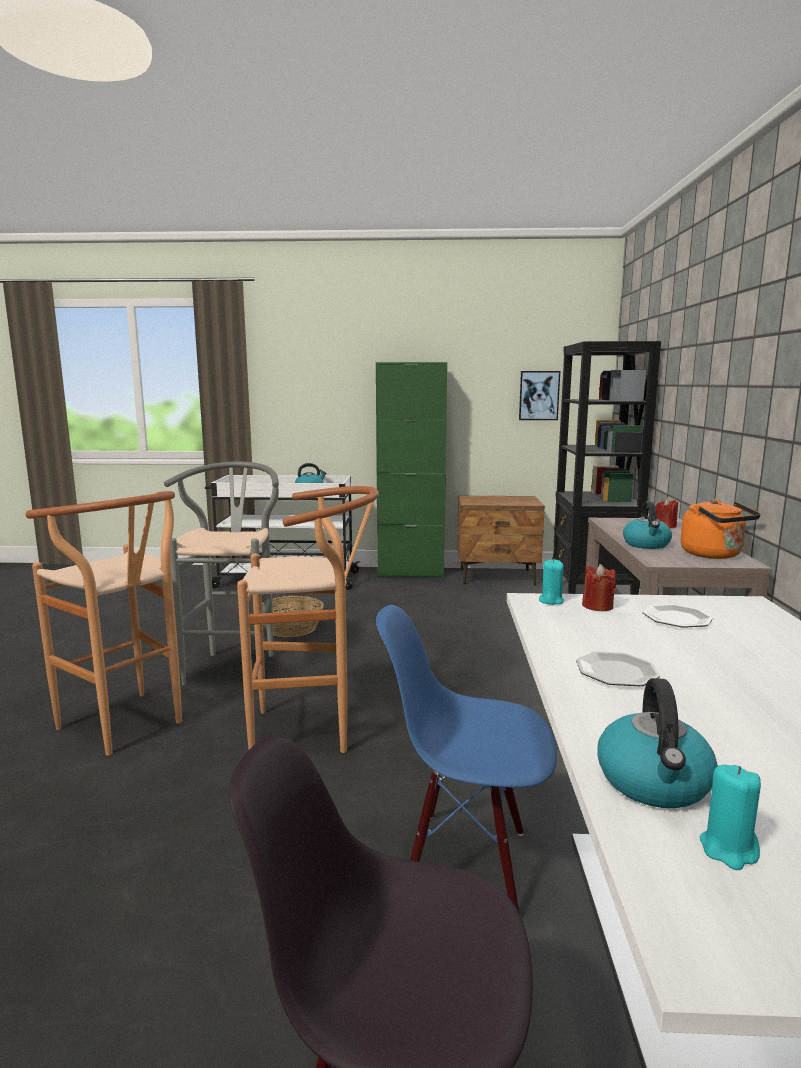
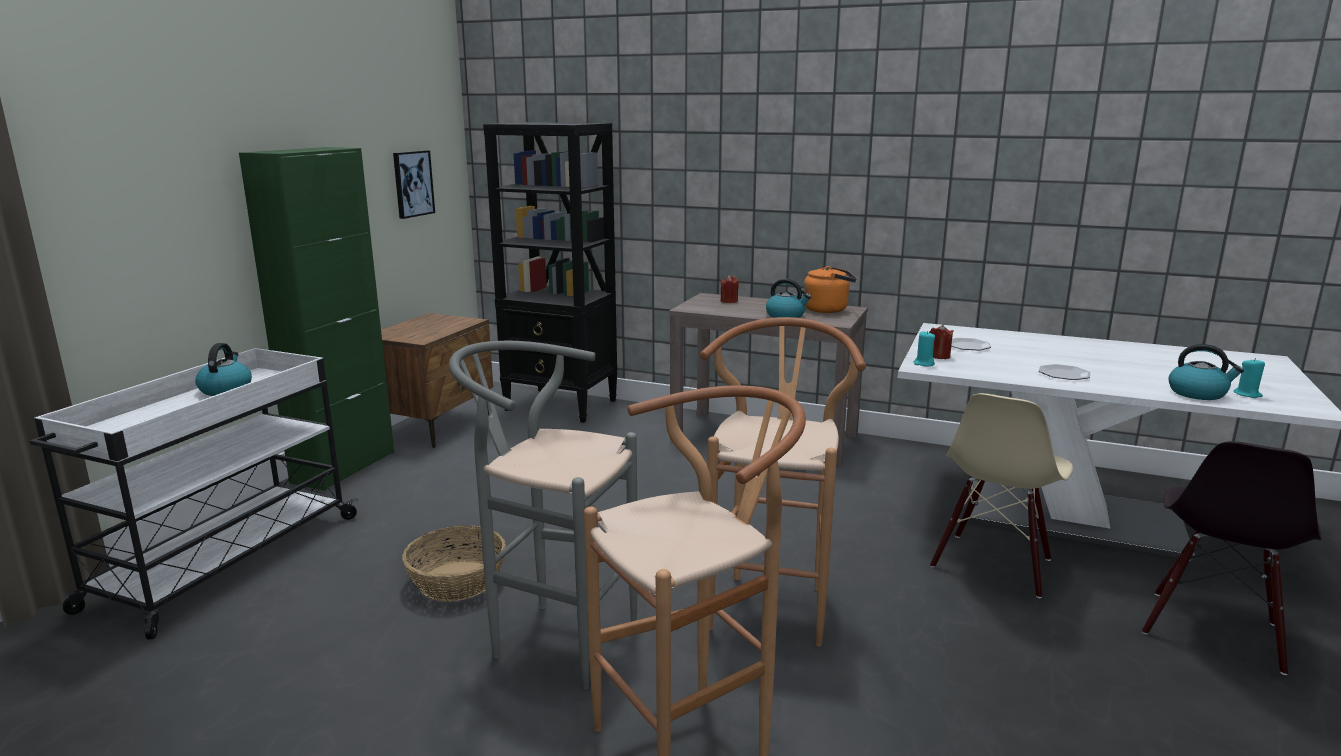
camera: 70 degrees left, 5 degrees up
(465, 866) = (993, 564): blue chair -> beige chair

